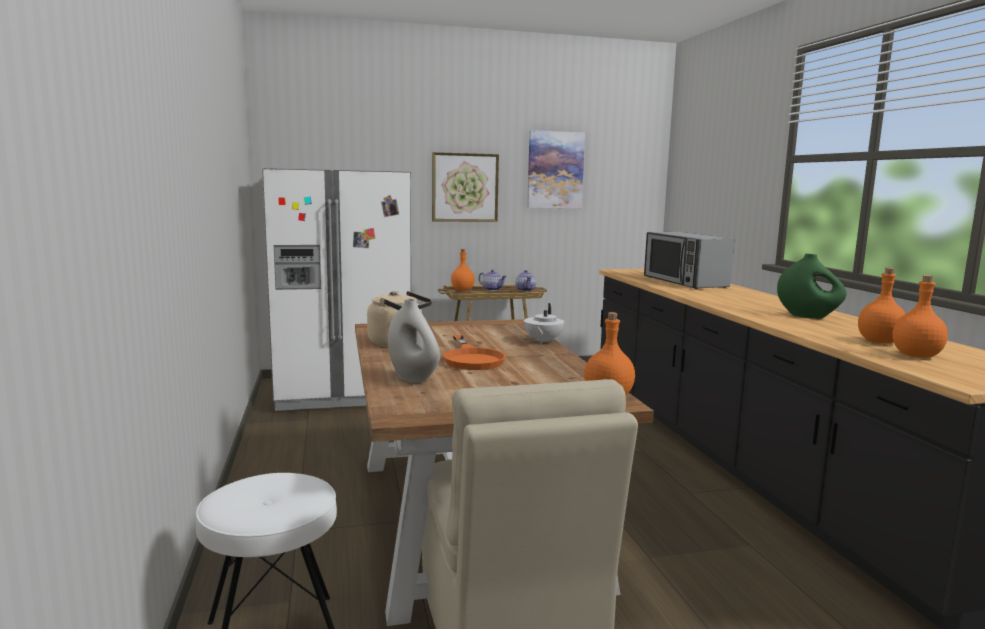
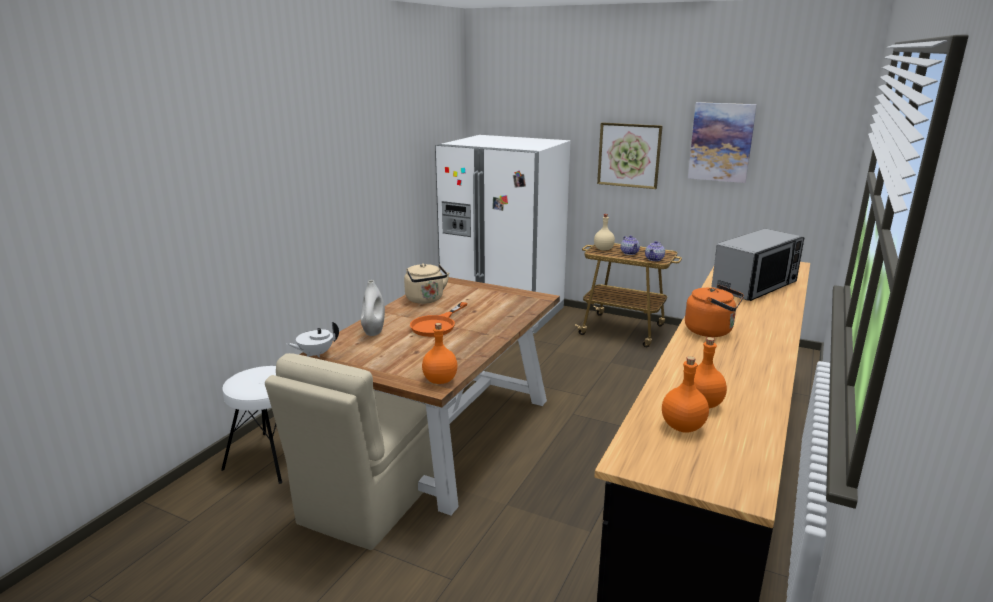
camera: 40 degrees right, 10 degrees up
(462, 290) = (603, 249): orange bottle -> beige bottle
(542, 341) = (515, 321): white teapot -> white teapot (315, 354)
(684, 282) = (755, 286): microwave -> microwave turned 150 degrees counterclockwise
(743, 306) = (711, 331): none -> orange kettle
(808, 316) = (736, 358): green vase -> none

